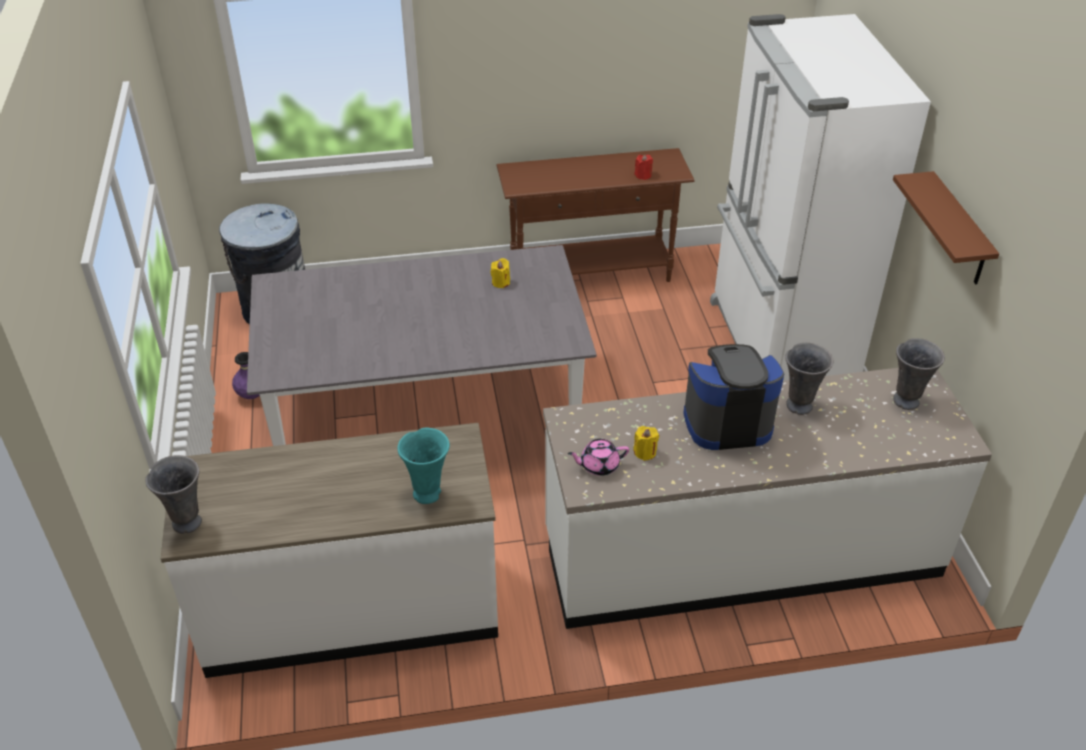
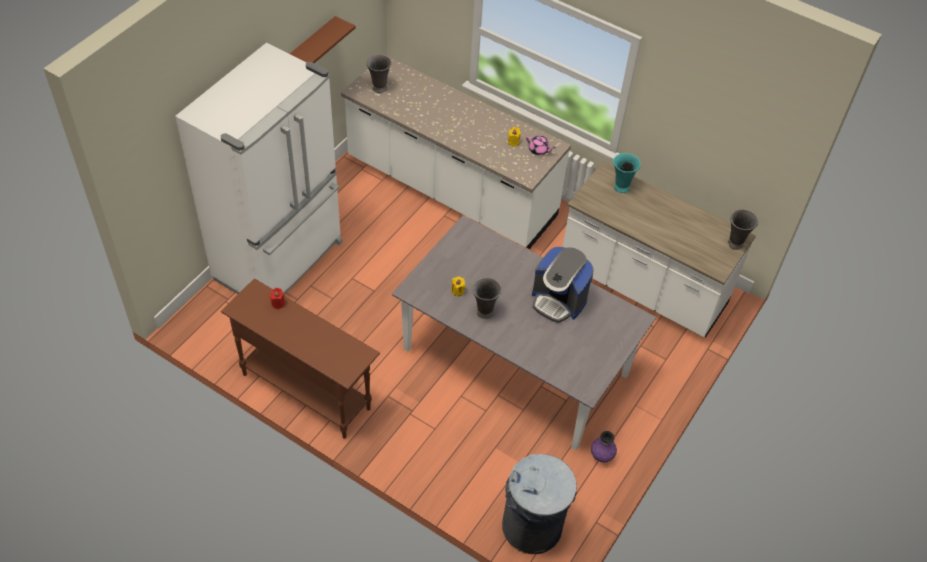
camera: 140 degrees left, 10 degrees up
(727, 423) = (464, 130): coffee machine -> coffee machine (558, 300)
(799, 405) = (423, 116): grey vase -> grey vase (484, 312)

